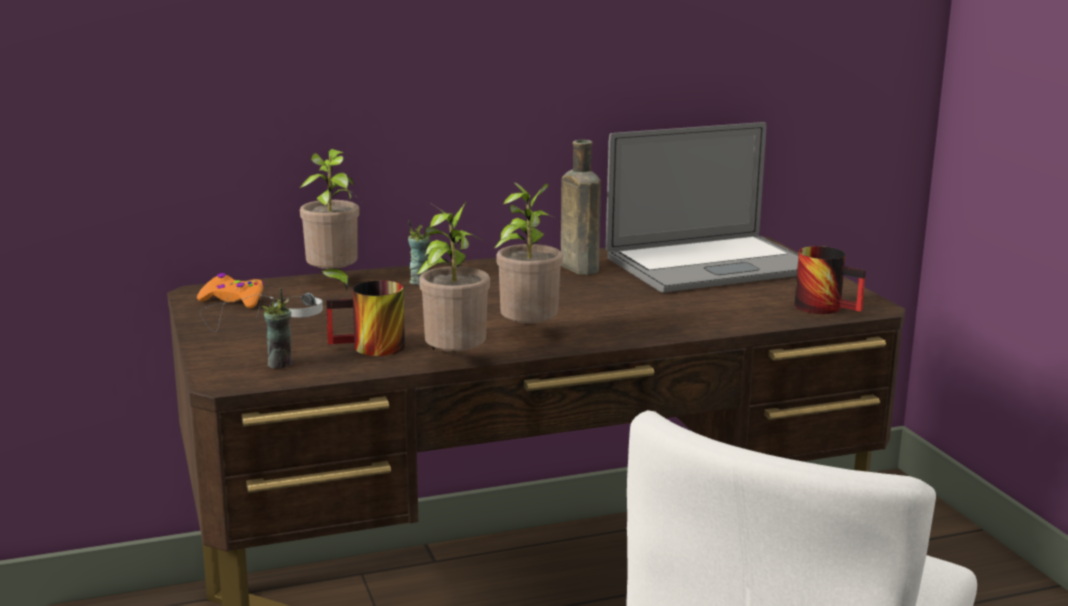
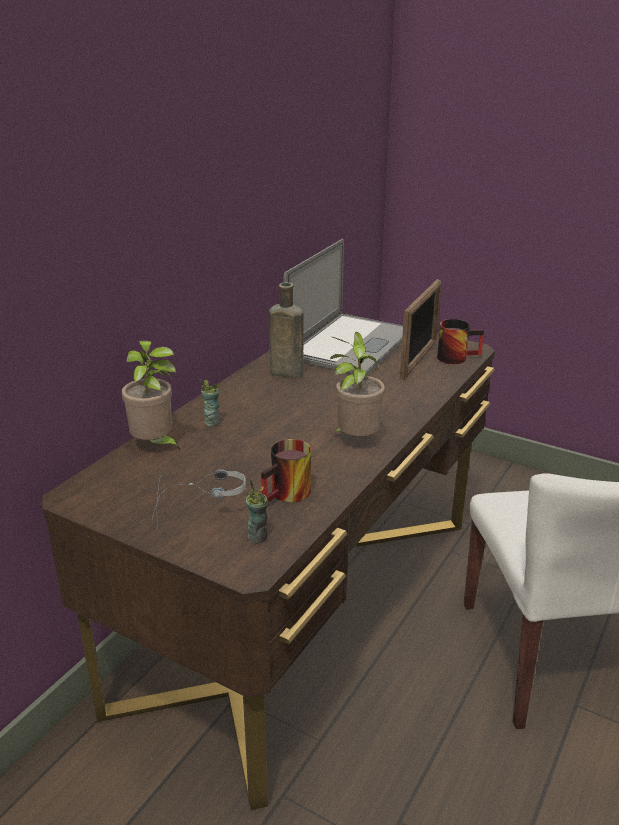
camera: 40 degrees left, 10 degrees up
(233, 300) = (113, 493): orange game controller -> none
(453, 362) = (357, 483): potted plant -> none
(767, 297) = (418, 360): none -> picture frame

